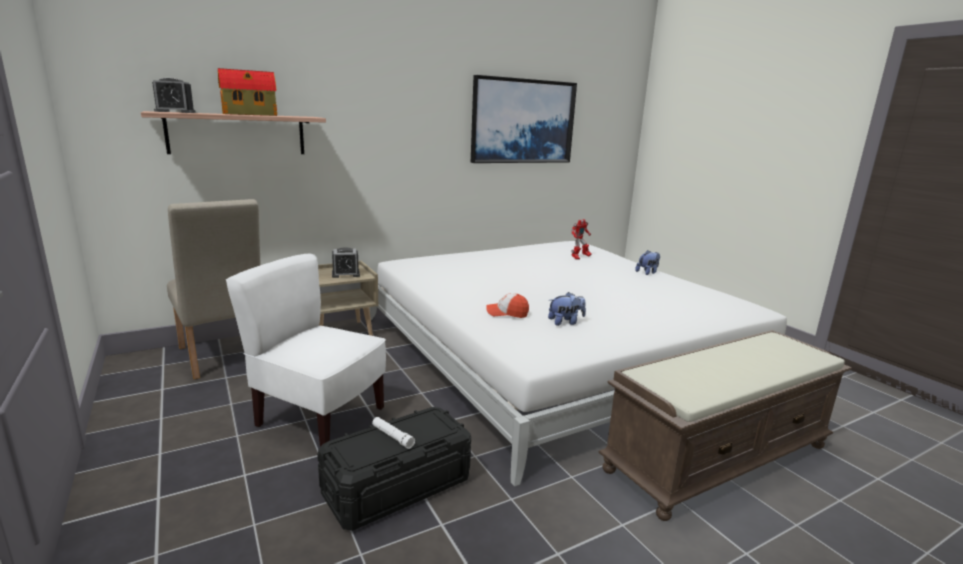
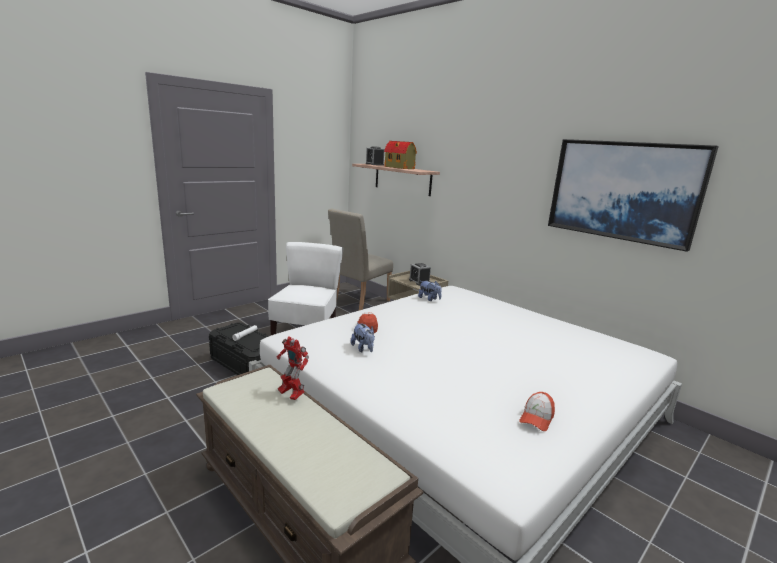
camera: 75 degrees right, 0 degrees up
(579, 258) = (574, 355): toy robot -> toy robot (291, 394)
(647, 272) = (587, 402): plush toy -> plush toy (429, 299)
(675, 288) = (536, 418): none -> cap

